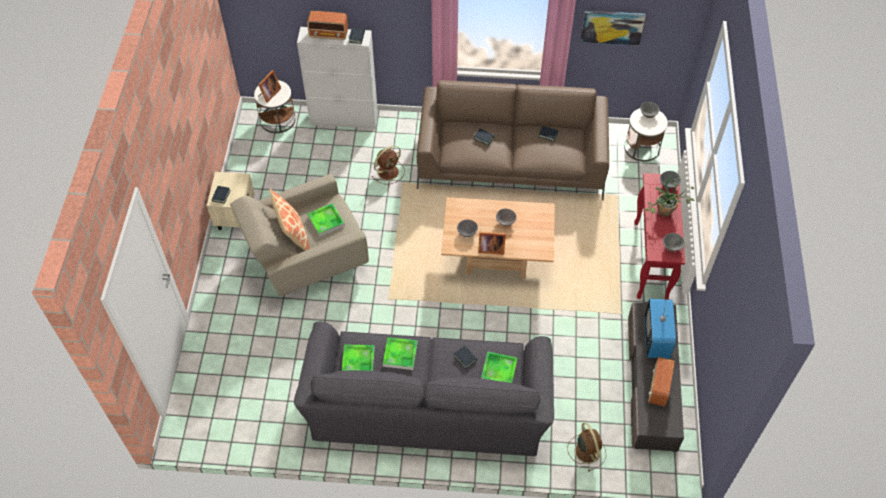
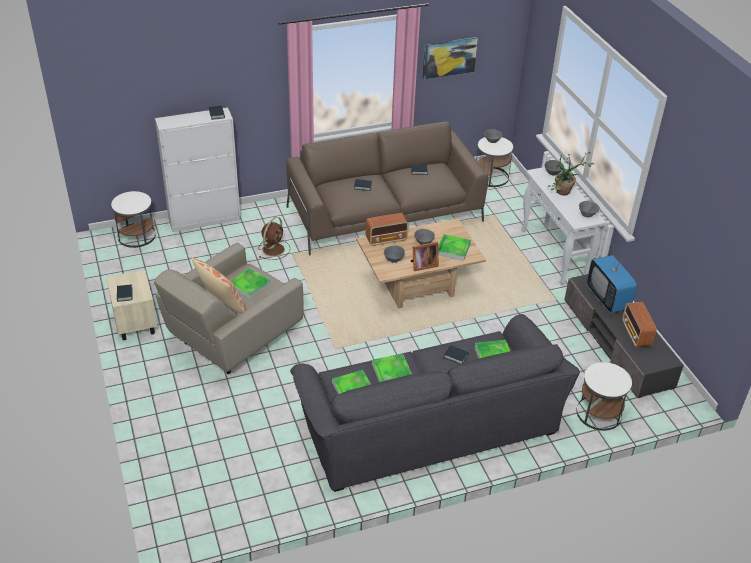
camera: 25 degrees left, 15 degrees down
(269, 94) = (128, 203): picture frame -> none
(329, 34) = (188, 118): radio -> radio (386, 239)
(529, 239) = (453, 249): none -> tray
(586, 450) = (598, 413): brown fan -> white side table
(651, 261) = (554, 254): red console table -> white console table

